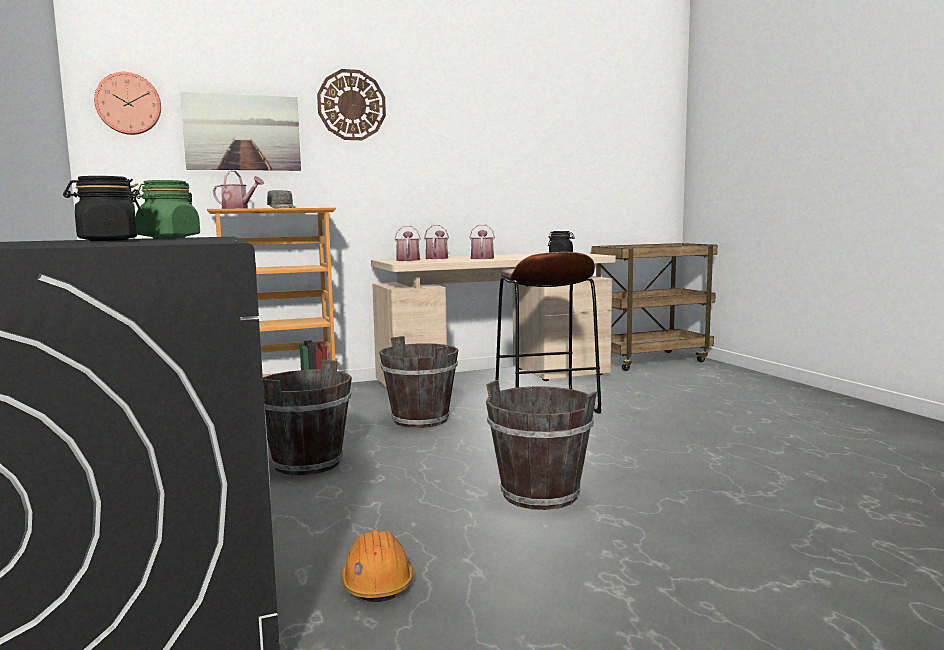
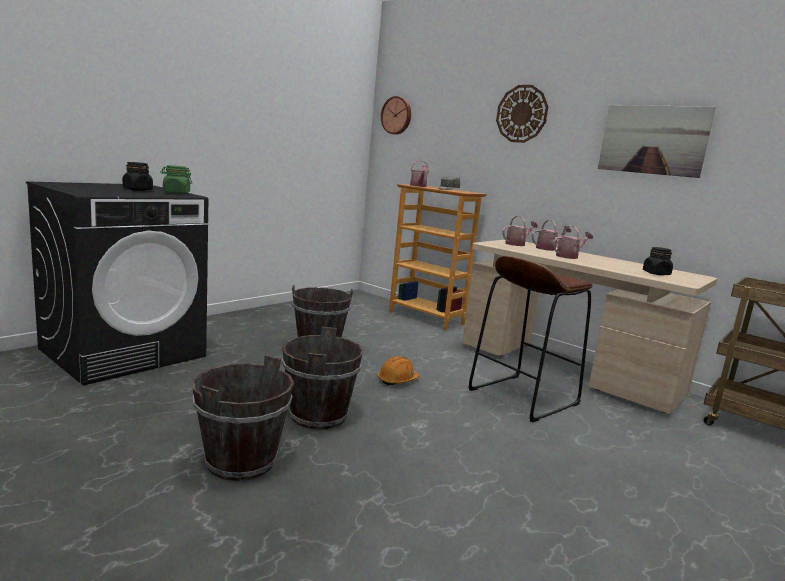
camera: 60 degrees right, 5 degrees up
(242, 132) = (448, 134): picture -> picture (653, 140)
(377, 582) = (174, 388): orange hard hat -> orange hard hat (397, 380)
(421, 420) = (428, 360): brown bucket -> brown bucket (241, 462)

